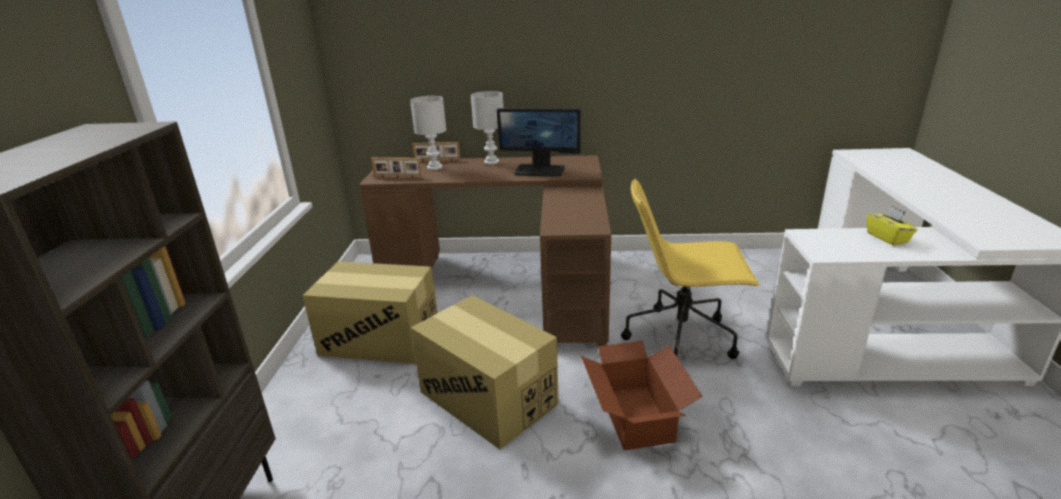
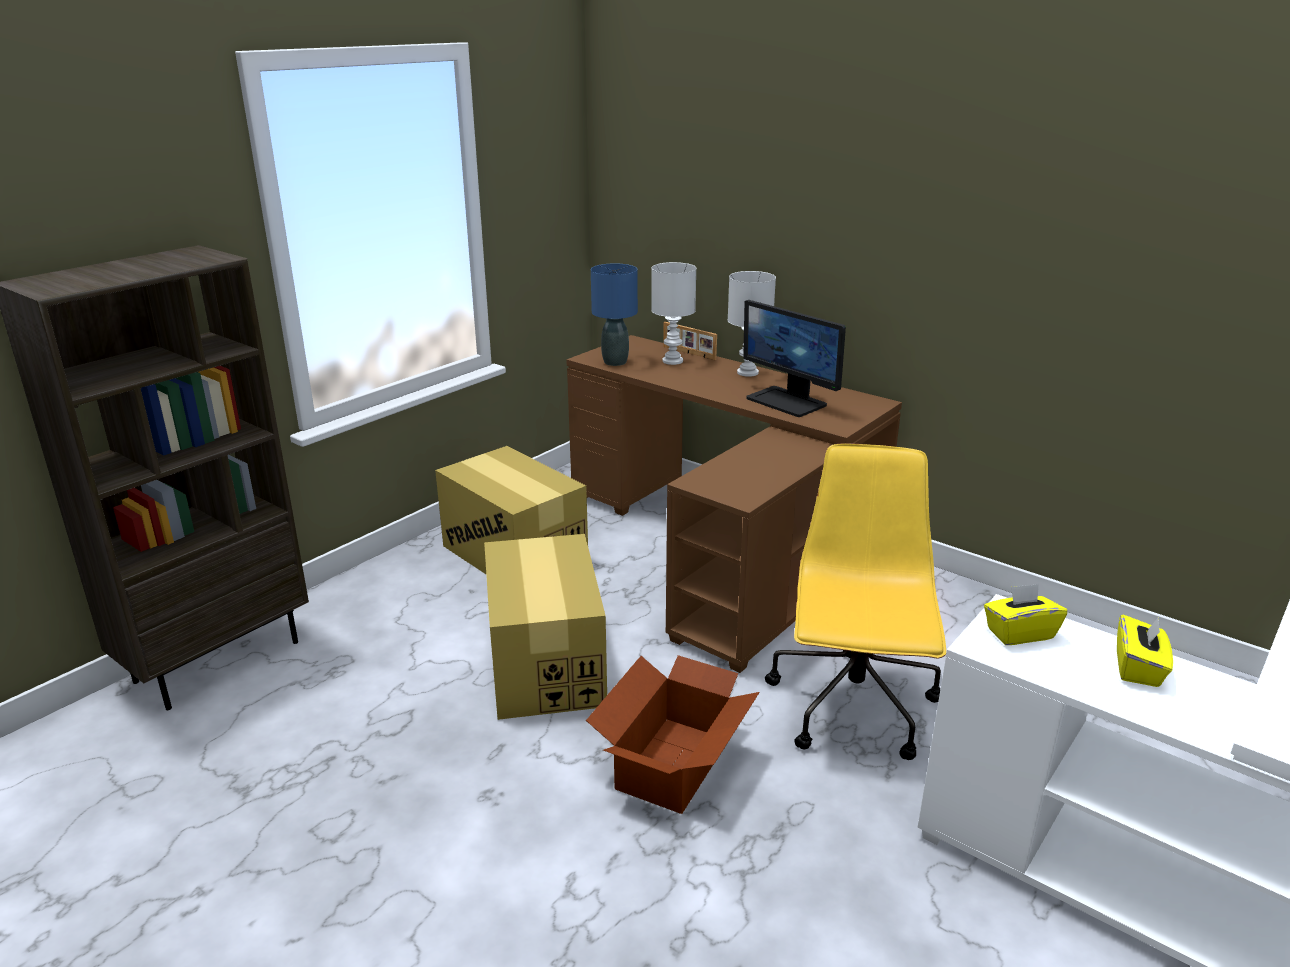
camera: 35 degrees right, 0 degrees up
(397, 177) = (615, 362): picture frame -> blue table lamp
(682, 338) = (853, 709): yellow office chair -> yellow office chair turned 60 degrees clockwise
(825, 242) = (1019, 633): none -> yellow tissue box

